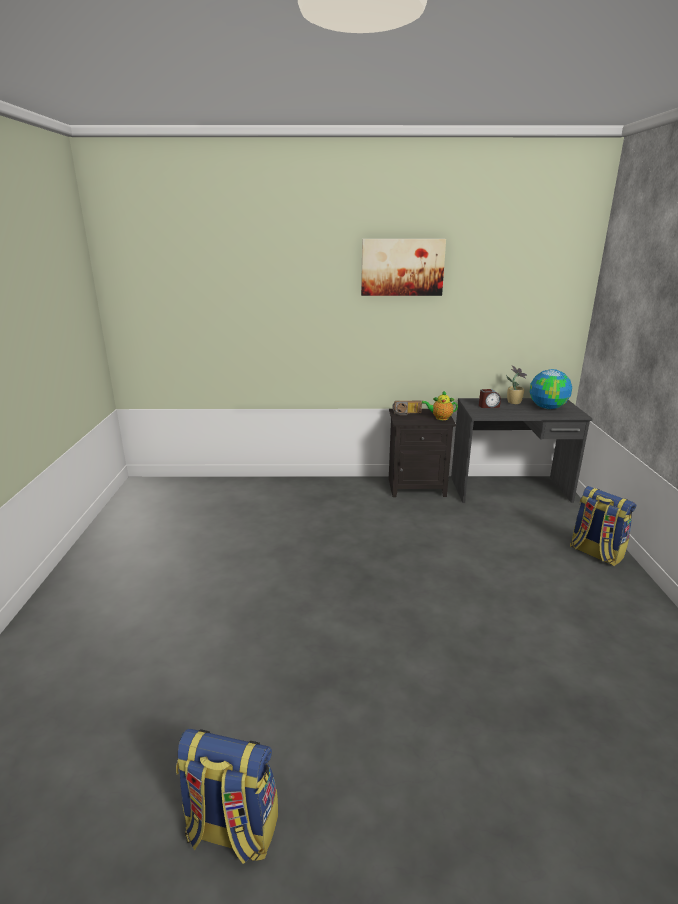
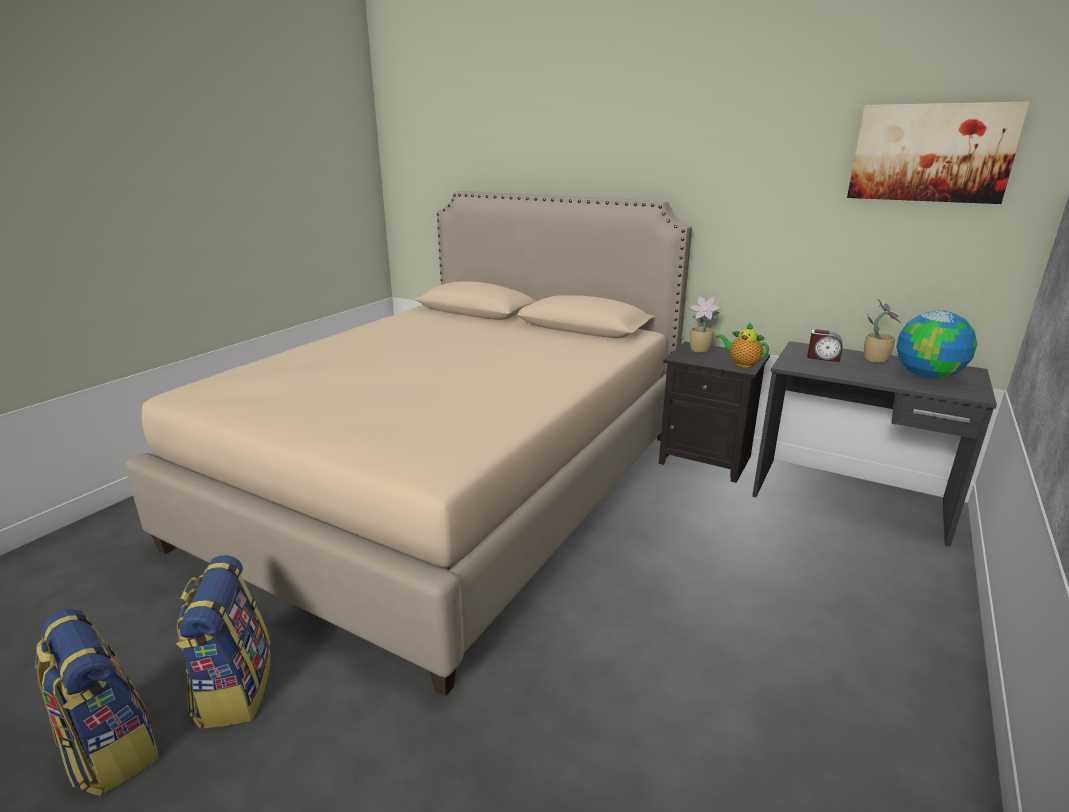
camera: 30 degrees right, 0 degrees up
(273, 552) = (452, 485): none -> beige bed
(402, 267) = (718, 135): picture -> picture (931, 153)
(406, 413) = (700, 350): radio -> potted plant
(595, 553) = (912, 633): backpack -> backpack (234, 689)

